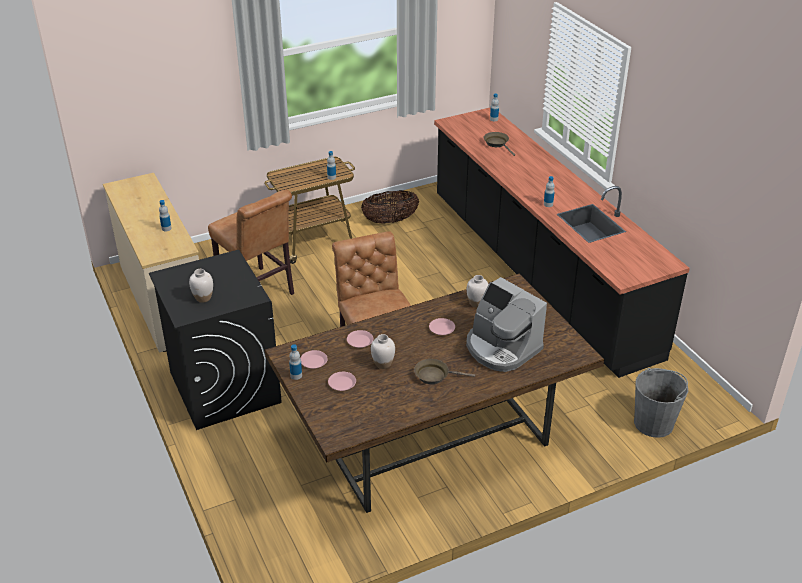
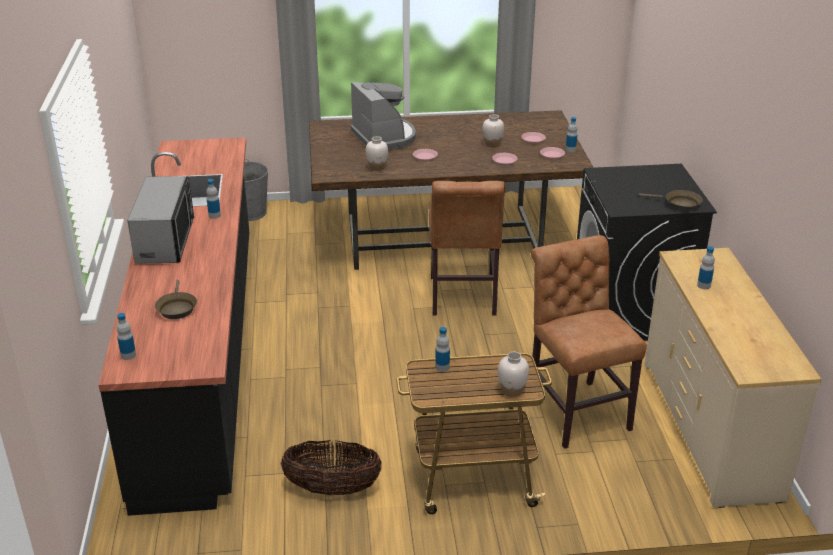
camera: 160 degrees left, 5 degrees down
(203, 298) = (653, 180): white vase -> white vase (512, 391)
(434, 375) = (454, 132): brown frying pan -> brown frying pan (679, 204)
(557, 180) = (166, 240): none -> microwave

